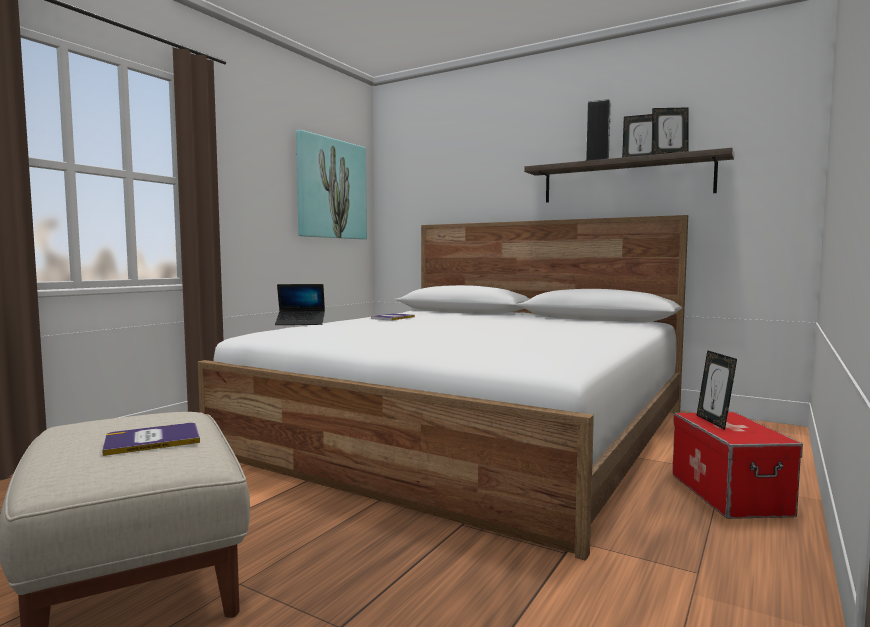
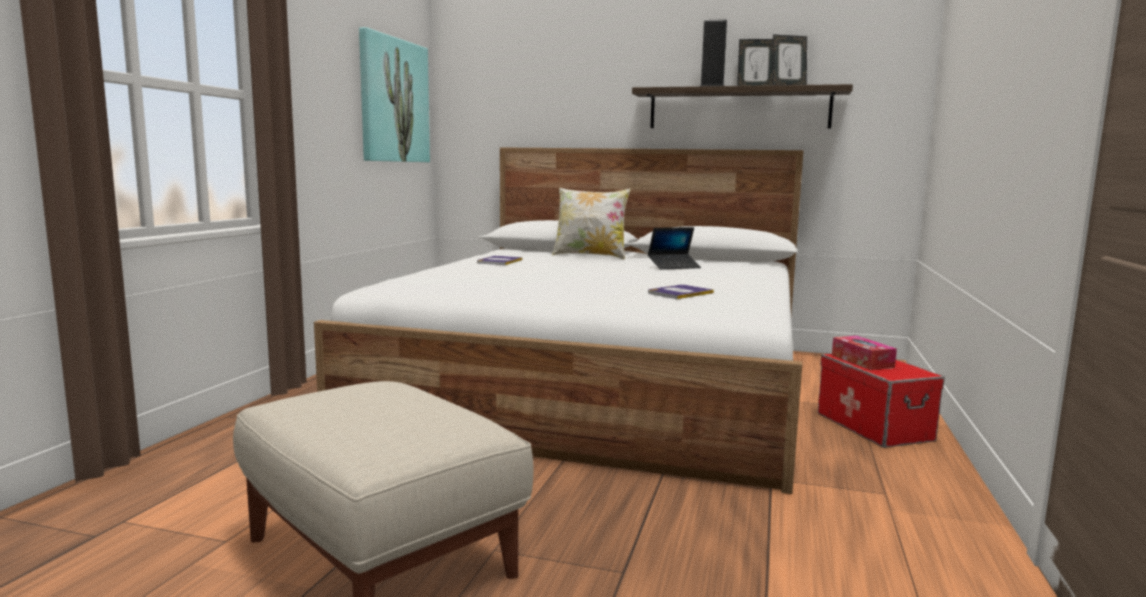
camera: 15 degrees left, 5 degrees up
(152, 440) = (411, 413): book -> book (679, 293)
(300, 323) = (417, 272): laptop -> laptop (674, 267)
(482, 315) = (590, 256): none -> pillow
(714, 422) = (862, 361): picture frame -> tissue box

